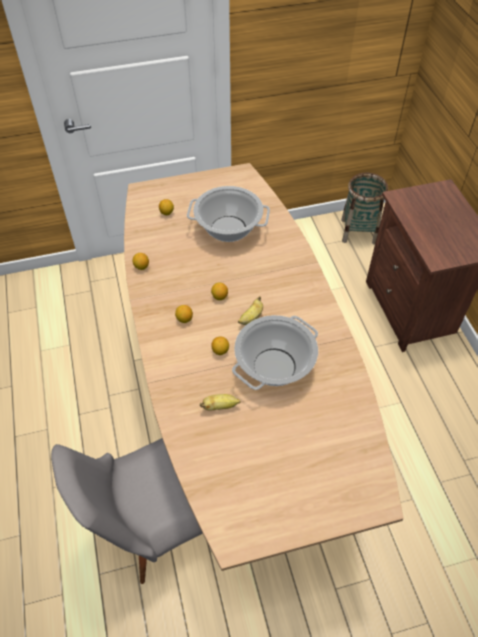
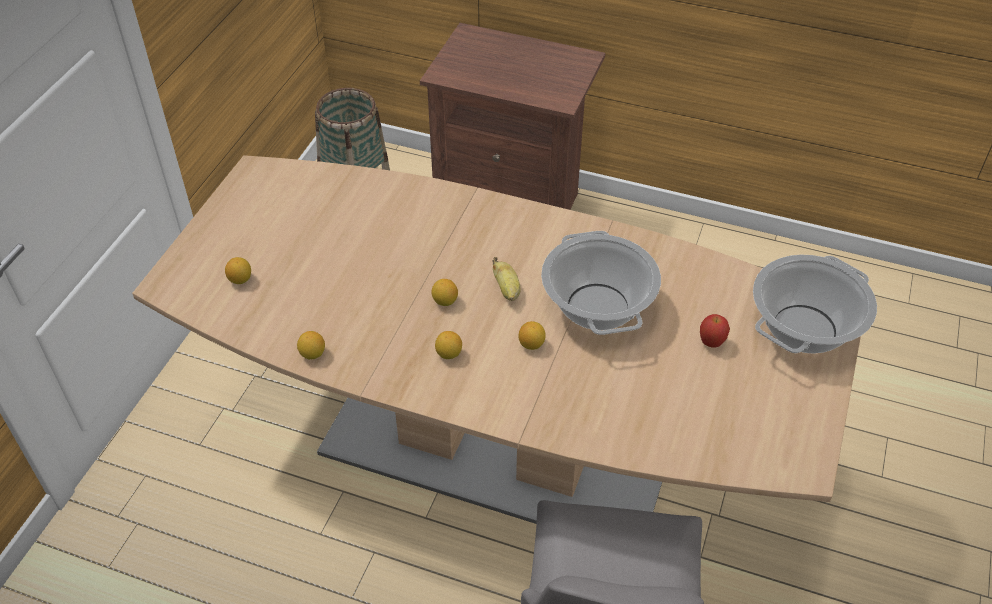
camera: 55 degrees left, 5 degrees down
(220, 406) = (614, 386): banana -> none
(229, 229) = (339, 234): cooking pot -> cooking pot (804, 328)
(295, 439) = (711, 343): none -> apple

